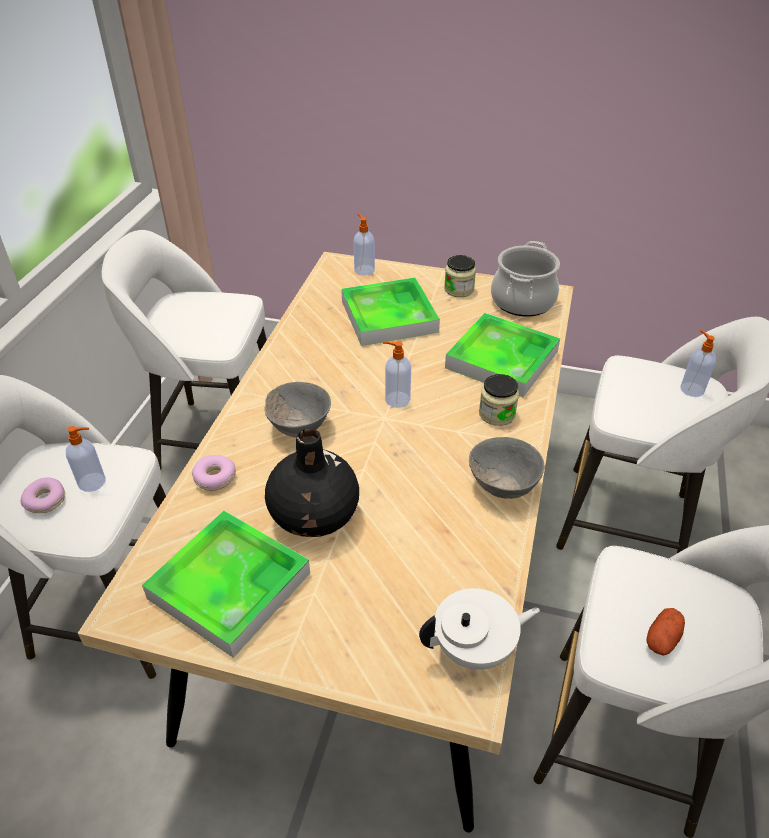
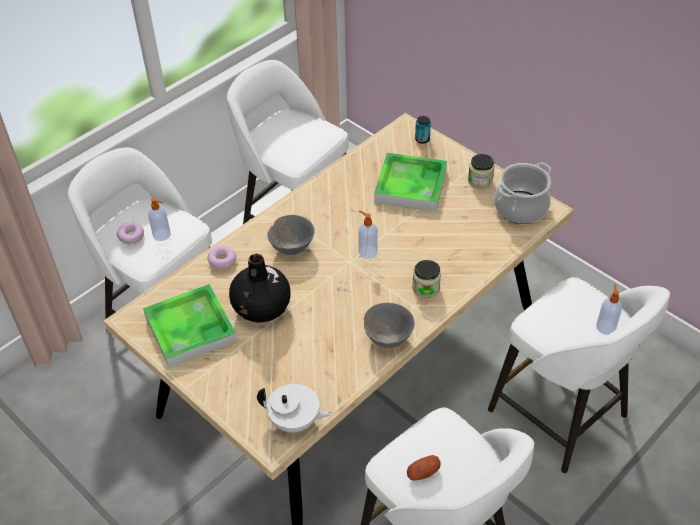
camera: 30 degrees right, 5 degrees up
(364, 270) = (422, 139): soap dispenser -> can
(502, 359) = (463, 249): tray -> none

